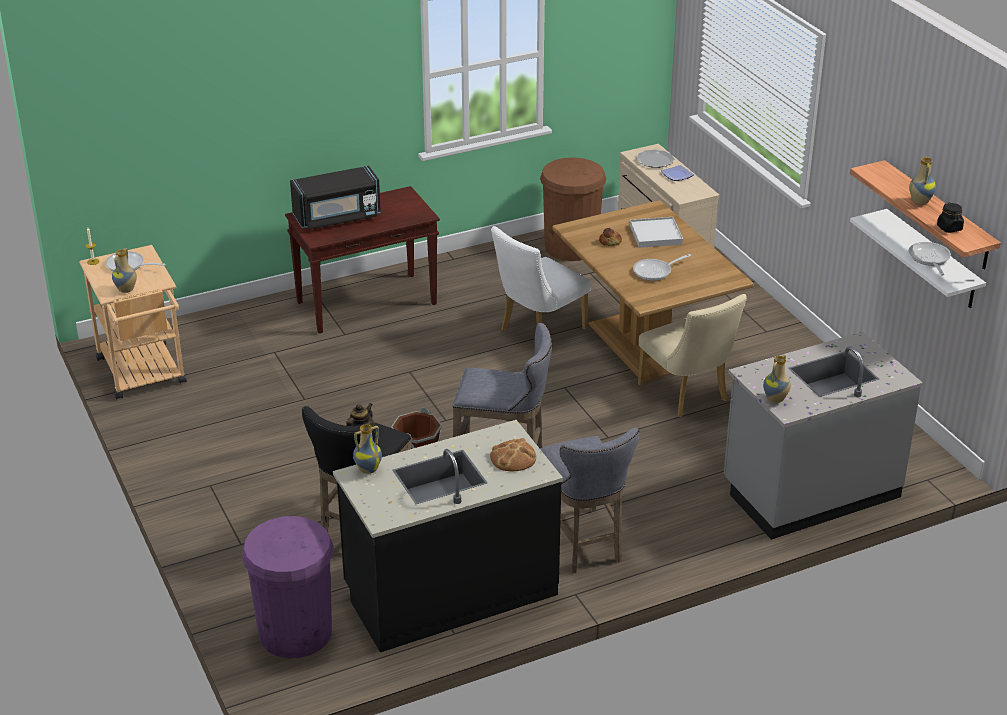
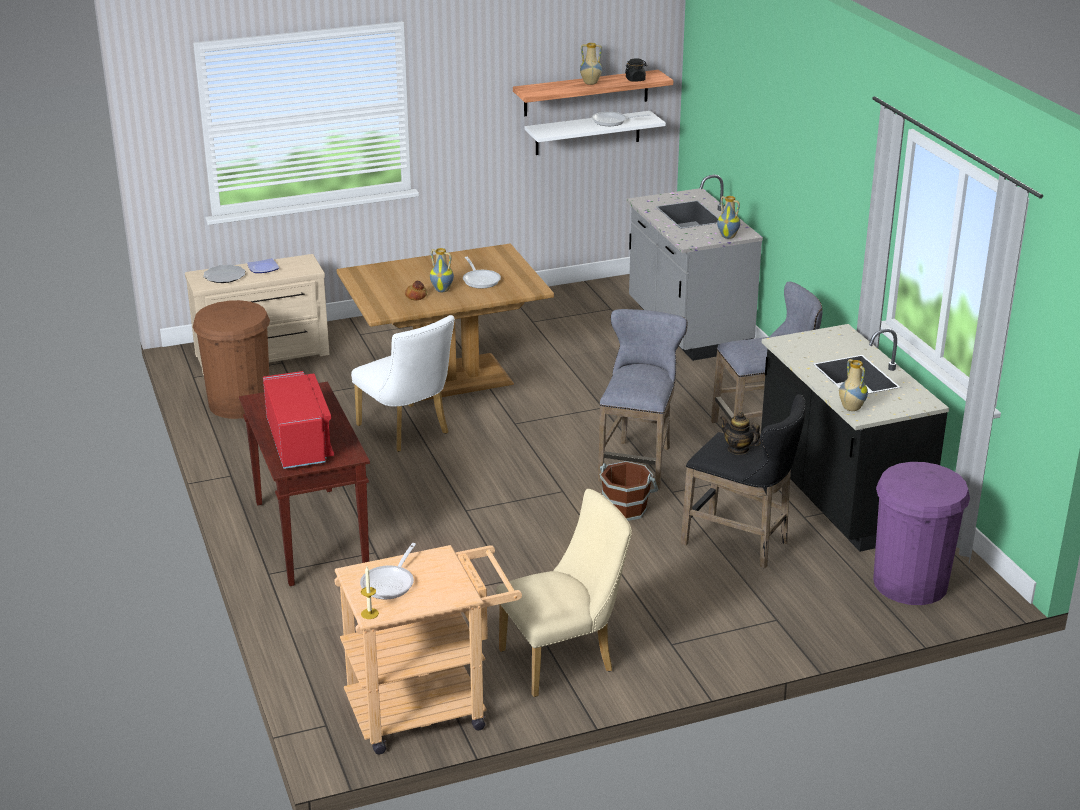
camera: 85 degrees left, 5 degrees down
(126, 290) = (457, 580): vase -> vase (442, 290)
(337, 217) = (299, 442): black microwave -> red microwave
(513, 457) = (822, 342): bread -> none
(655, 235) = (409, 275): white tray -> none
(687, 396) = (541, 365): beige chair -> beige chair (564, 659)

